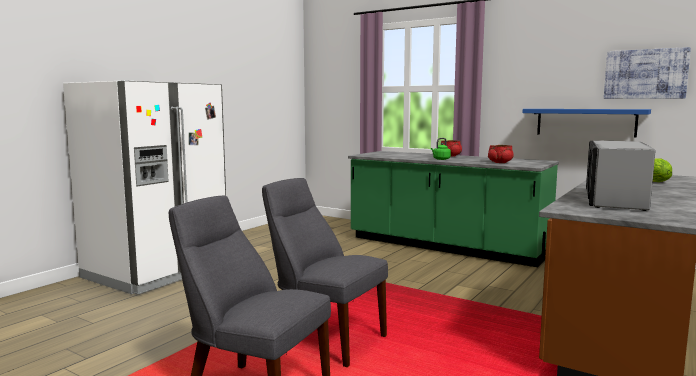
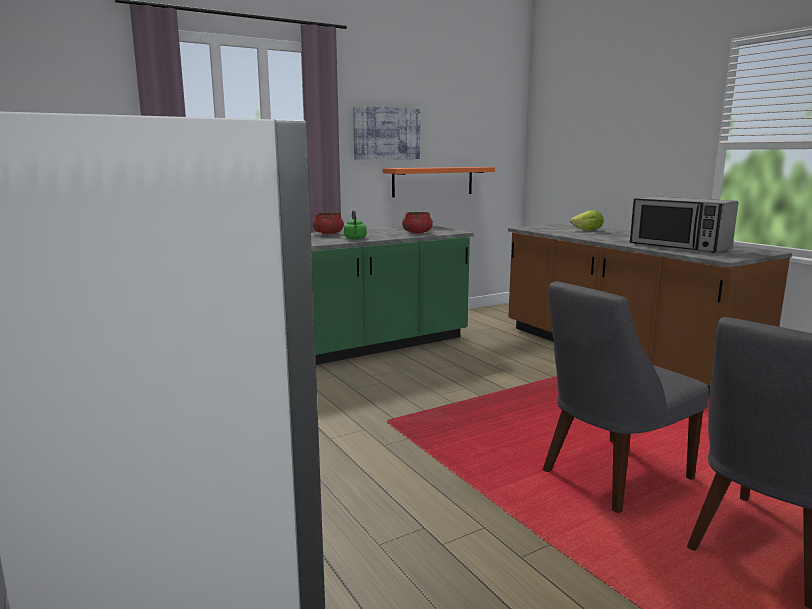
camera: 65 degrees left, 5 degrees up
(585, 122) = (433, 181): blue shelf -> orange shelf
(645, 74) = (474, 133): picture -> picture (386, 133)

